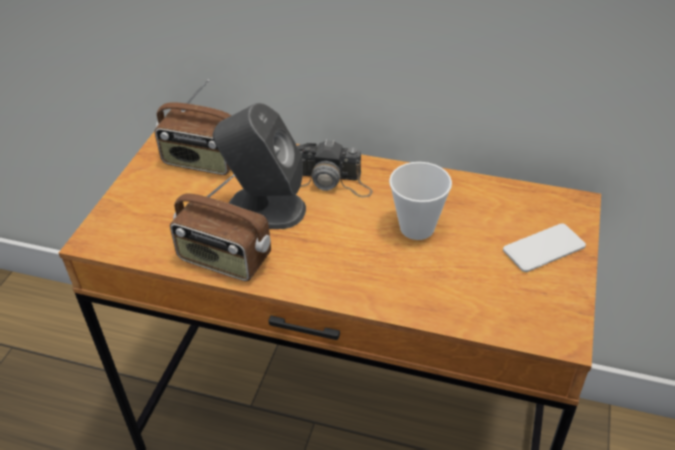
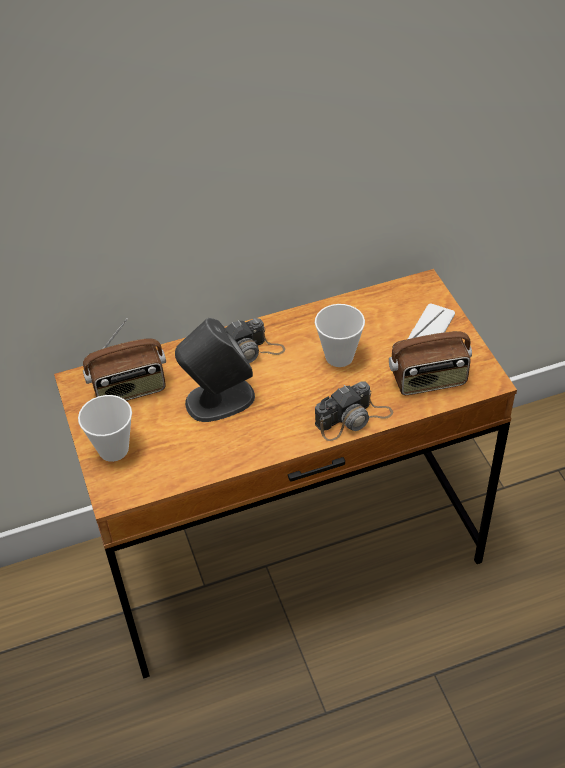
camera: 35 degrees left, 5 degrees up
(135, 203) = (113, 449): none -> cup
(224, 260) = (230, 453): radio -> radio (428, 380)
(372, 294) = (353, 418): none -> camera

